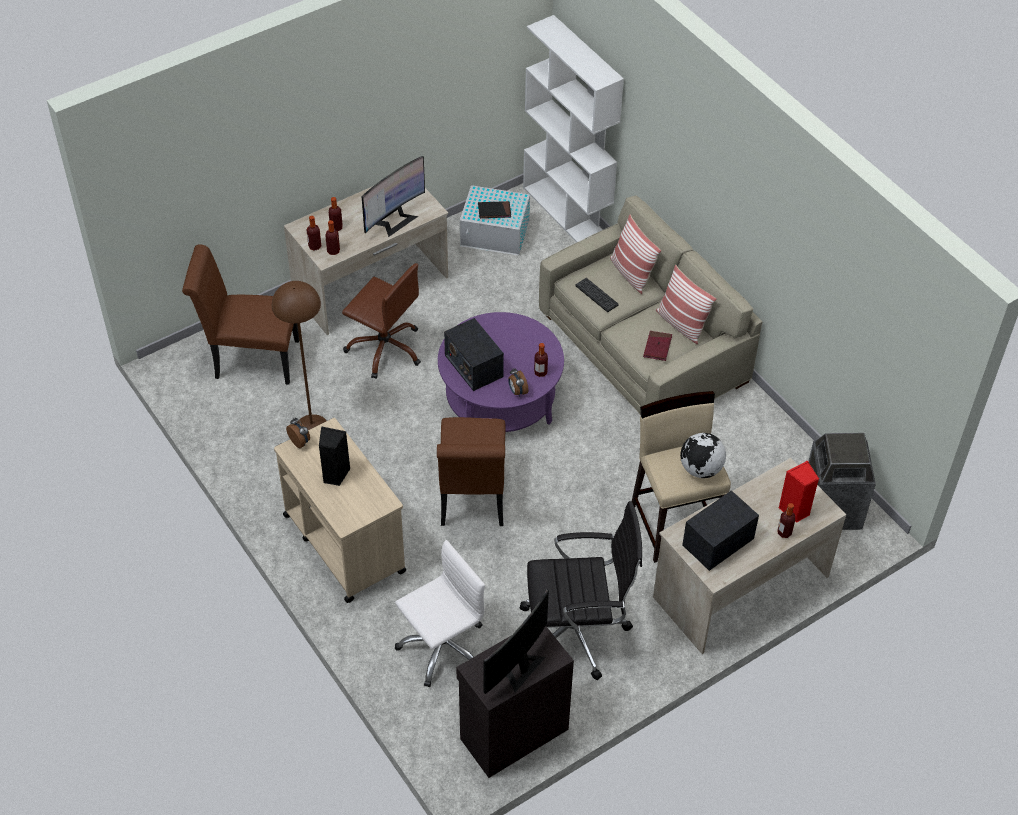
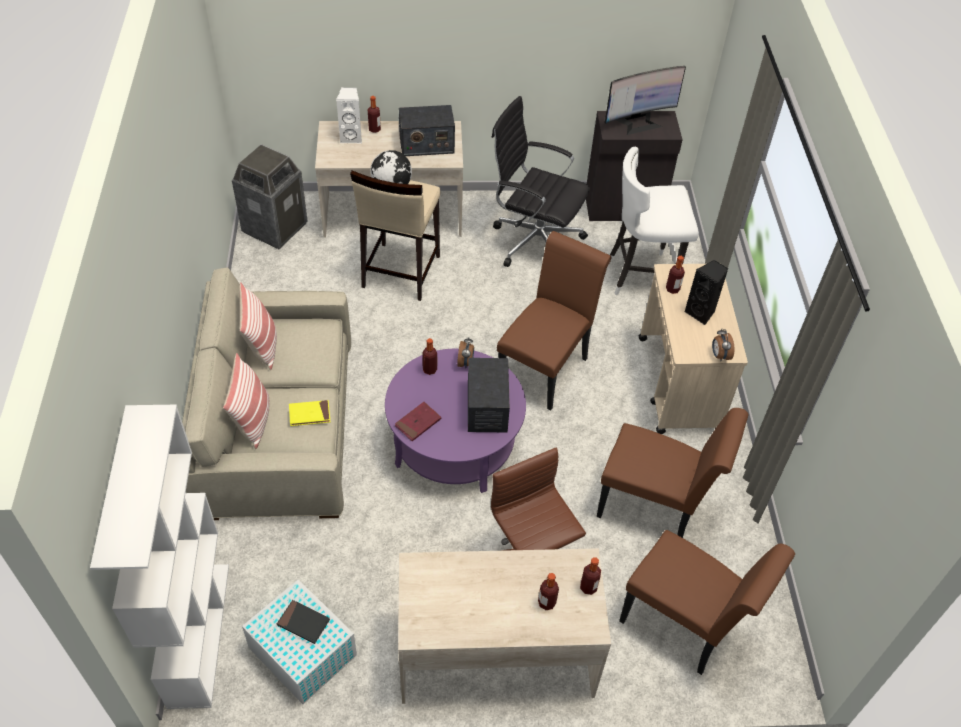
camera: 150 degrees left, 0 degrees up
(311, 427) = (655, 507): brown floor lamp -> brown chair
(333, 251) = (569, 568): bottle -> bottle (672, 289)
(394, 220) = (469, 576): monitor -> none
(442, 647) = (641, 275): white office chair -> white stool
(596, 295) = (309, 414): keyboard -> yellow book
(657, 347) = (306, 335): red book -> red book (418, 423)
(795, 510) = (351, 137): red speaker -> white speaker

